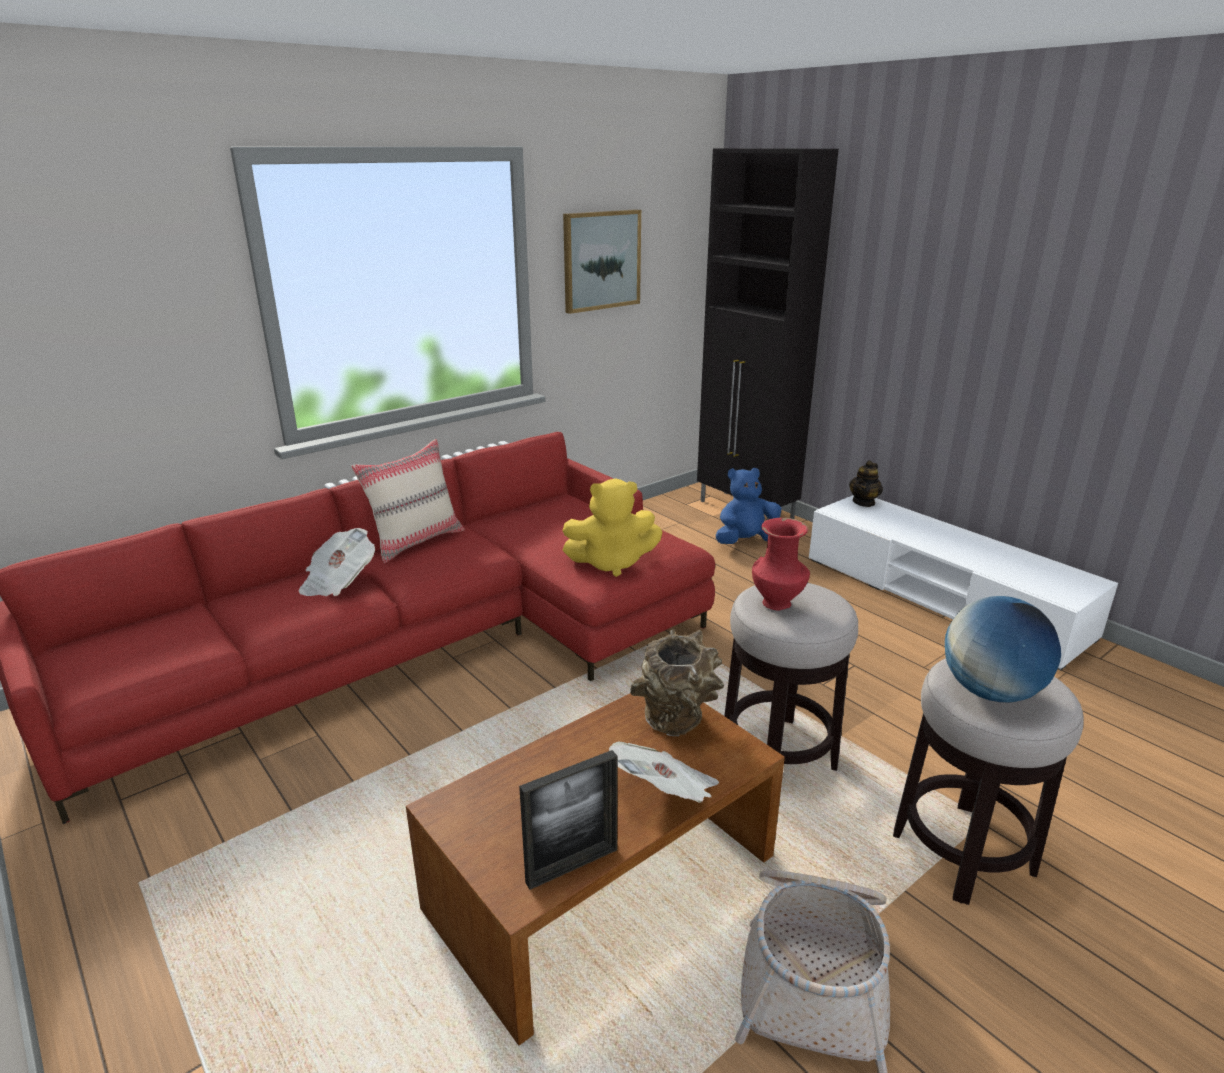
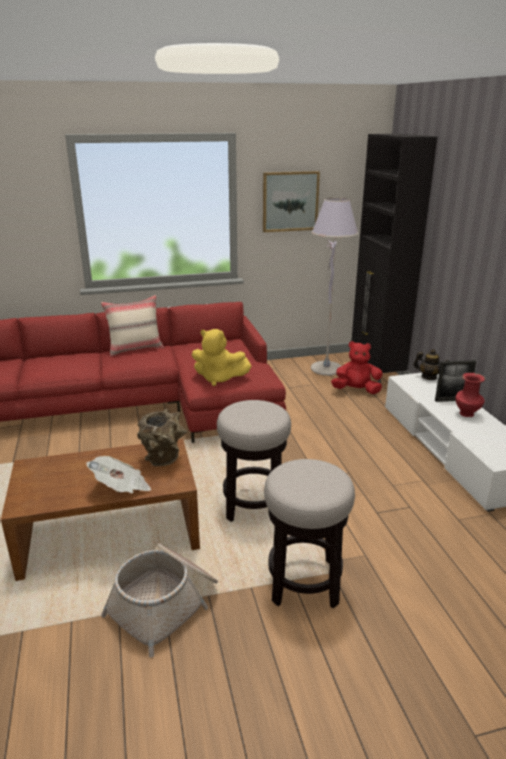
camera: 25 degrees right, 0 degrees up
(338, 582) = (80, 361): newspaper -> none
(572, 866) = (50, 503): picture frame -> picture frame (451, 400)
(676, 519) = (326, 369): none -> grey floor lamp
(746, 542) = (356, 390): blue plush toy -> red plush toy
(778, 604) = (243, 411): red vase -> red vase (467, 414)
(864, 502) = (429, 377): teapot -> teapot turned 120 degrees counterclockwise
(990, 692) = (296, 479): globe -> none

